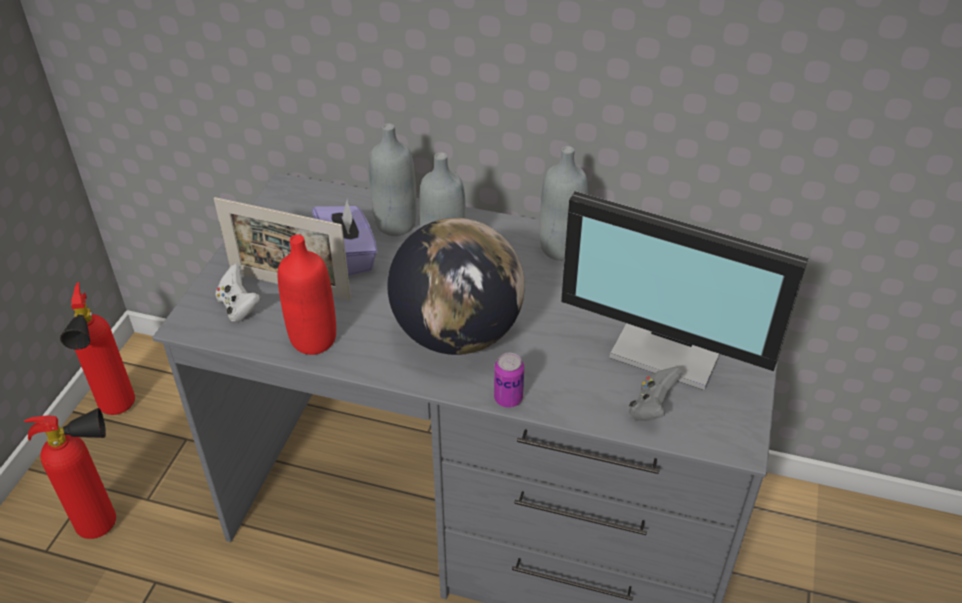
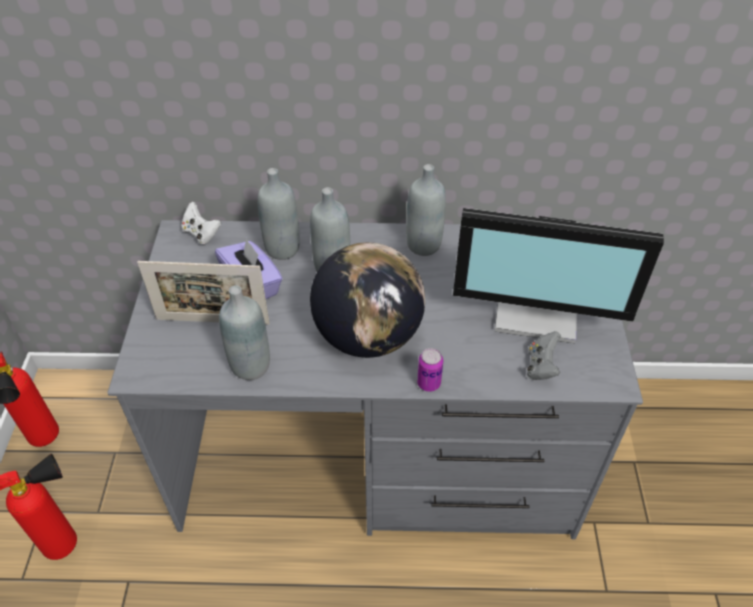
camera: 15 degrees left, 5 degrees up
(239, 307) = (175, 349): white game controller -> white game controller (201, 234)
(313, 339) = (250, 366): red bottle -> grey bottle

